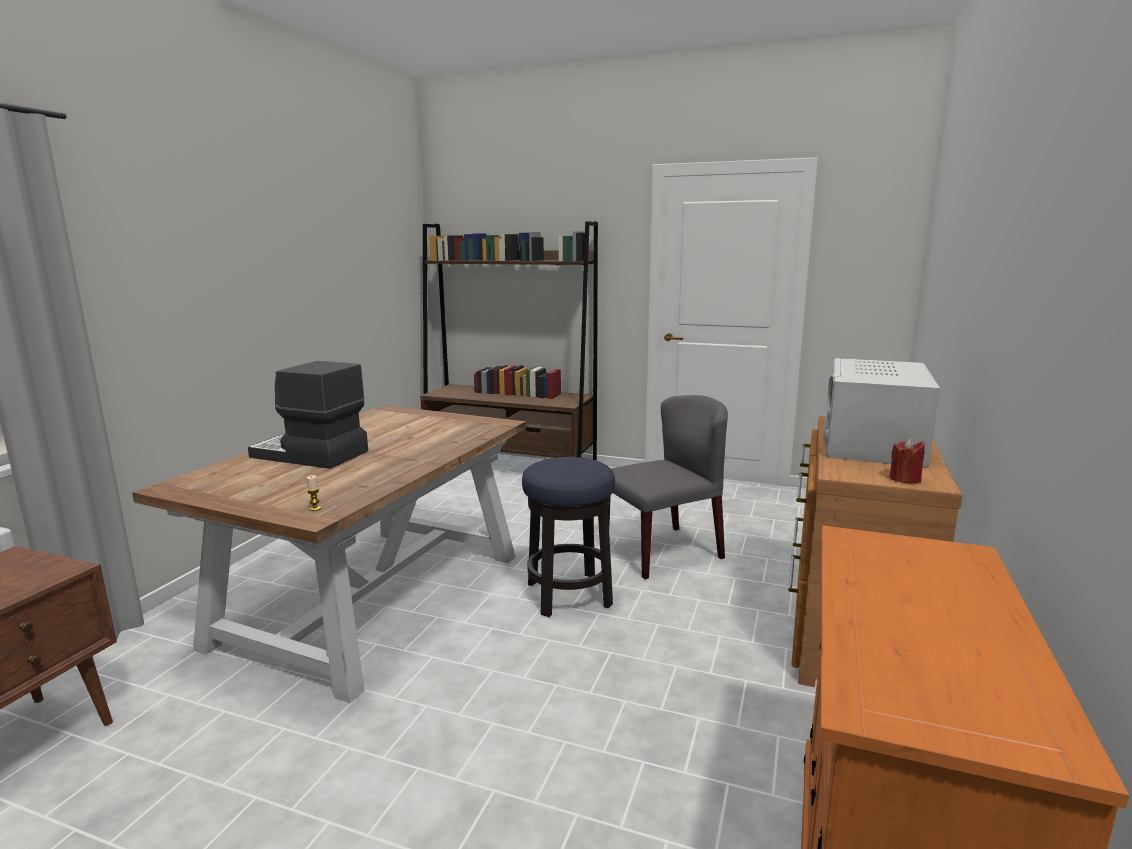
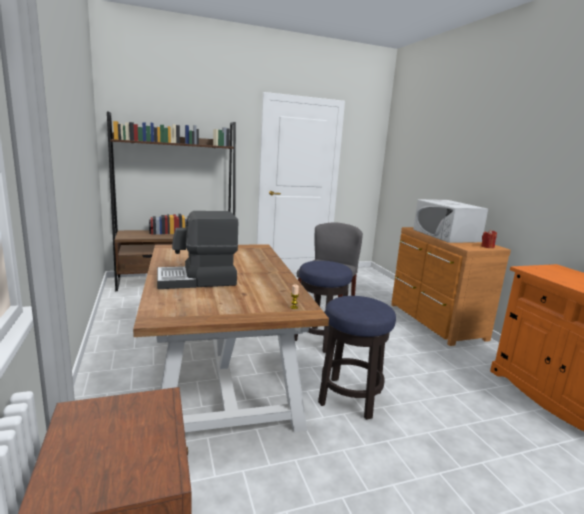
camera: 40 degrees left, 0 degrees up
(470, 690) = (350, 398): none -> stool

